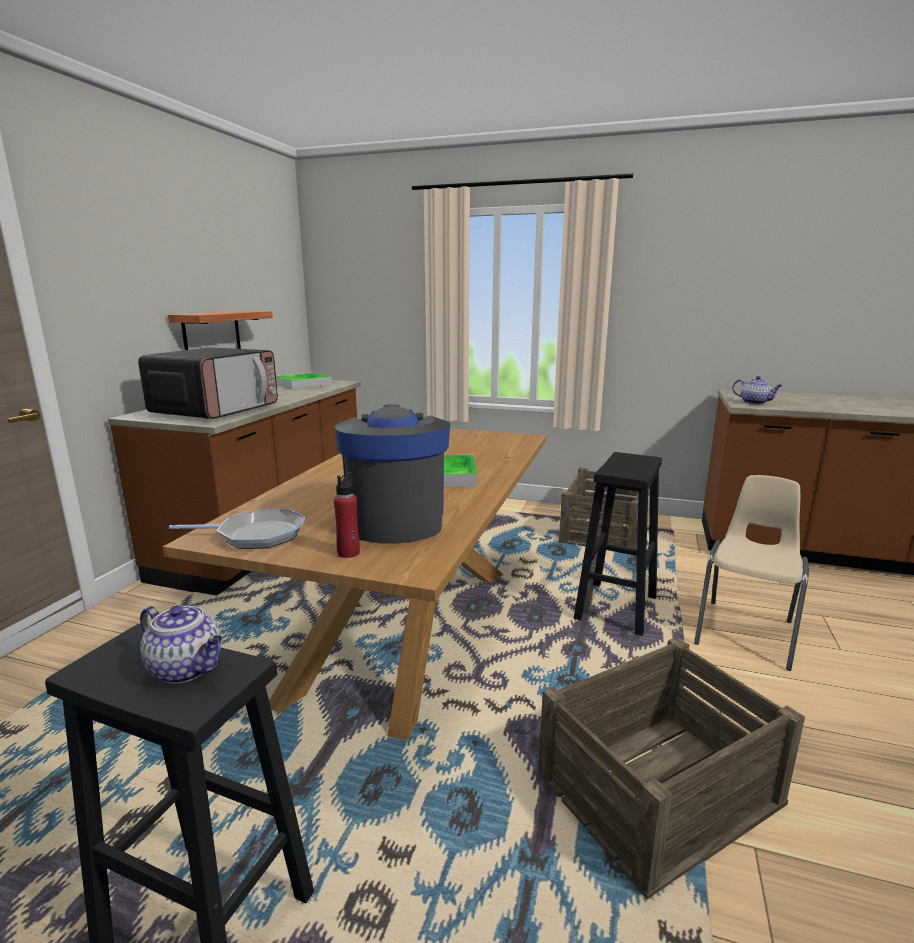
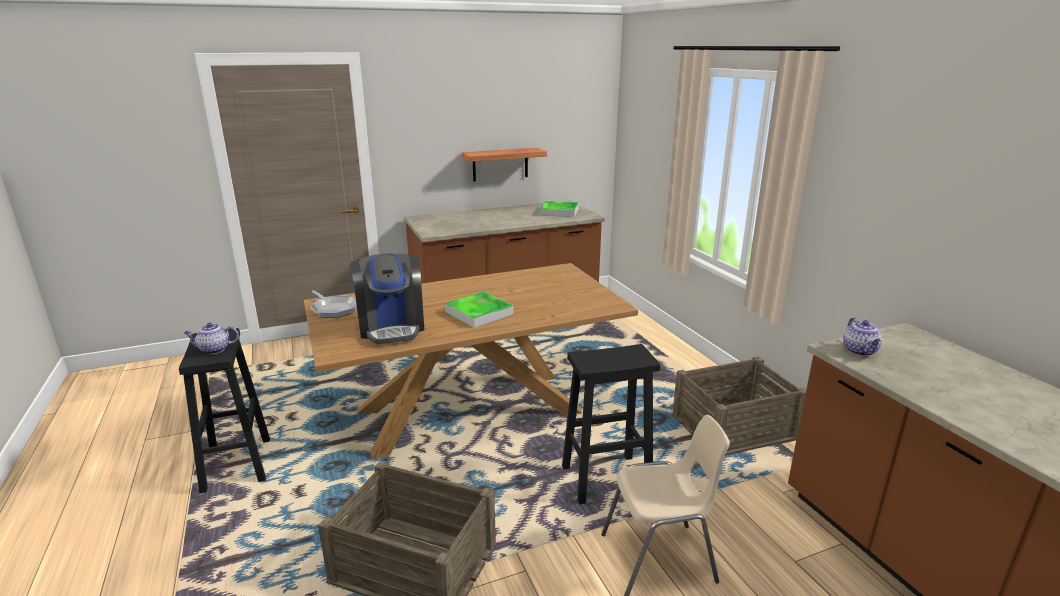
camera: 50 degrees right, 5 degrees up
(188, 668) = (214, 350): teapot -> teapot turned 90 degrees clockwise
(216, 410) = (456, 224): microwave -> none
(348, 553) = (335, 334): red bottle -> none
(395, 519) = (391, 327): coffee machine -> coffee machine turned 120 degrees clockwise

